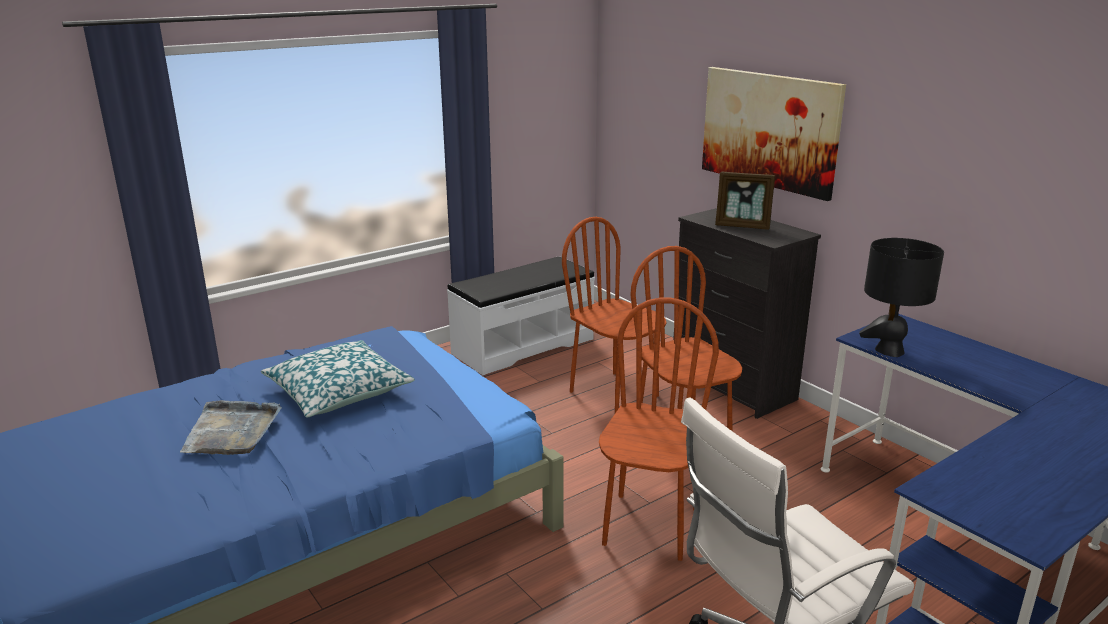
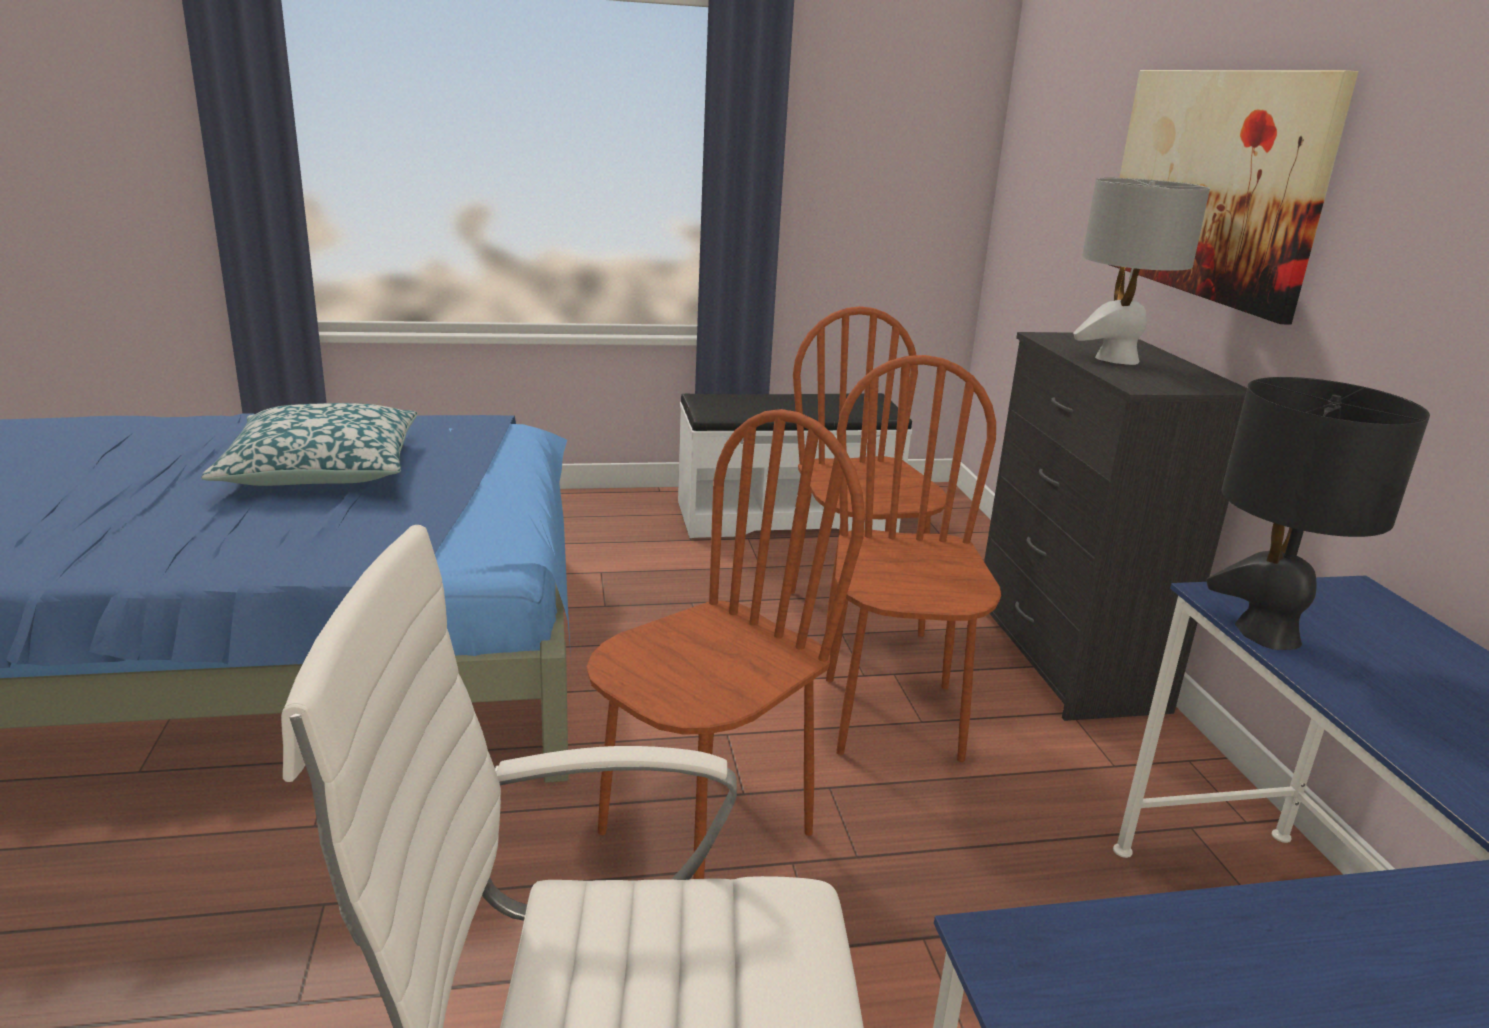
camera: 25 degrees right, 0 degrees up
(232, 431) = (126, 477): grey tray -> none
(743, 226) = (1116, 359): picture frame -> grey table lamp

